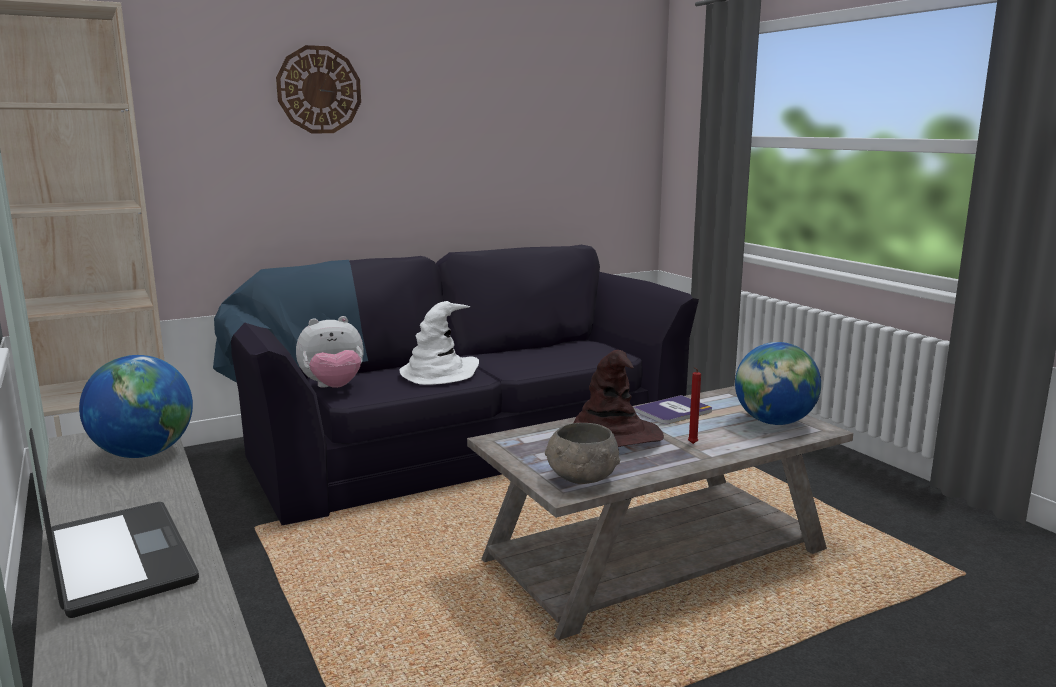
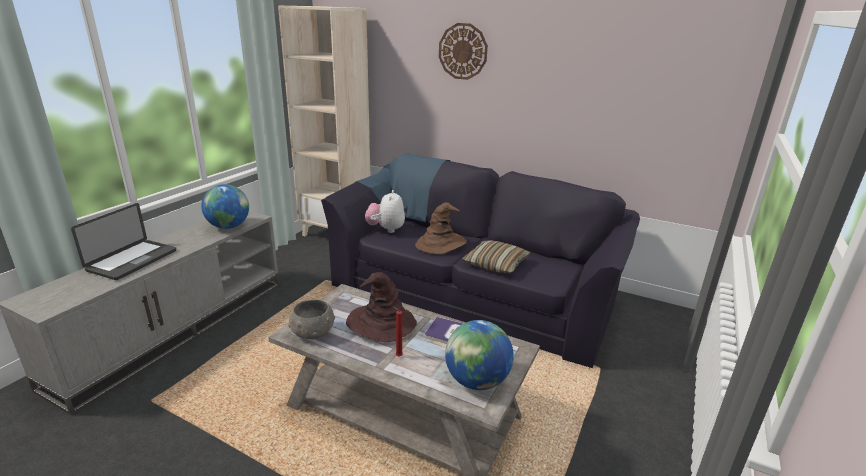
camera: 55 degrees right, 10 degrees up
(333, 388) = (386, 229): plush toy -> plush toy turned 60 degrees clockwise
(439, 372) = (441, 244): white hat -> brown hat
(534, 365) = (495, 264): none -> pillow

